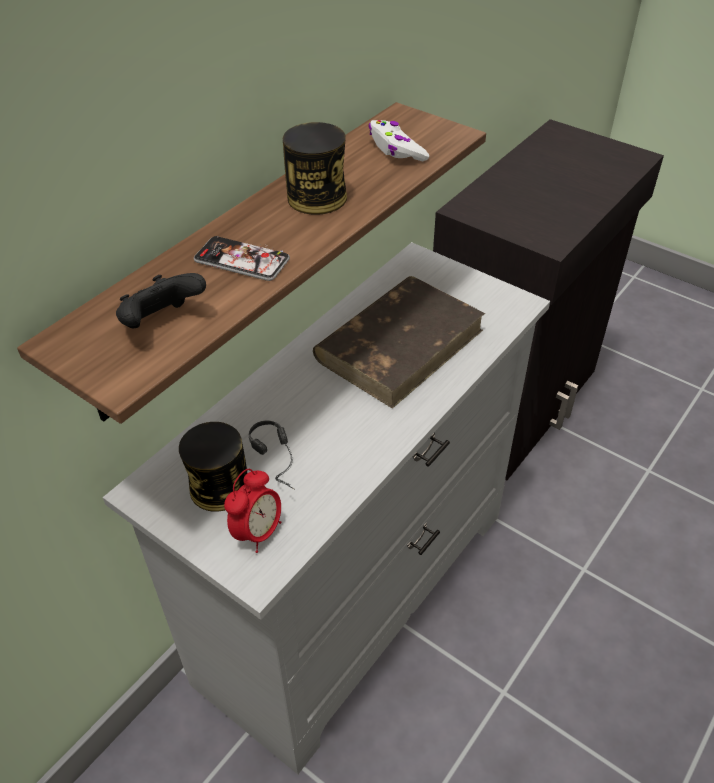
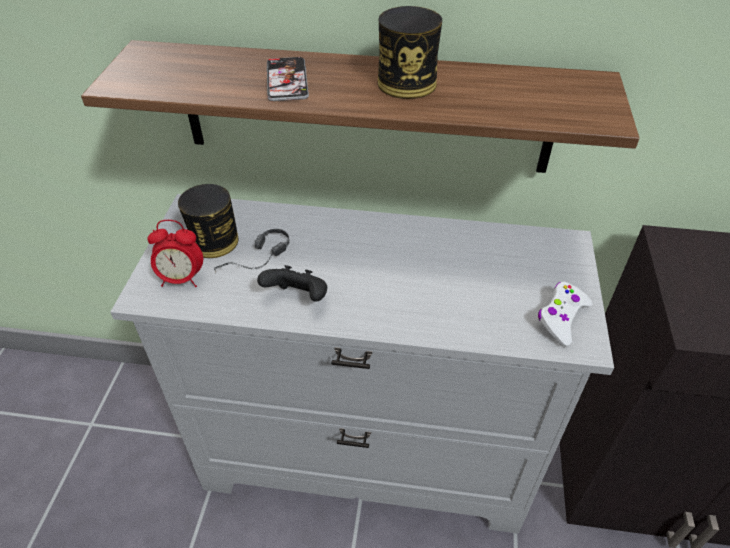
camera: 60 degrees right, 0 degrees up
(162, 323) = (186, 76): black game controller -> black game controller (298, 298)
(396, 149) = (532, 96): white game controller -> white game controller (561, 318)
(400, 343) = (443, 277): brown book -> none

